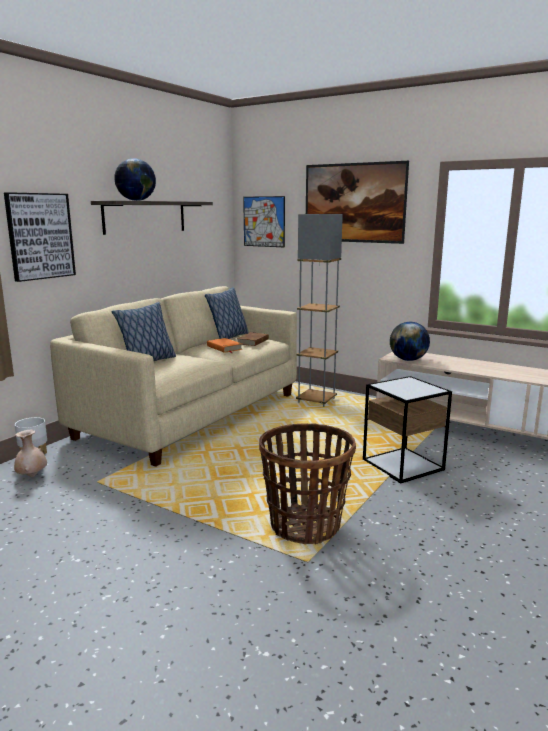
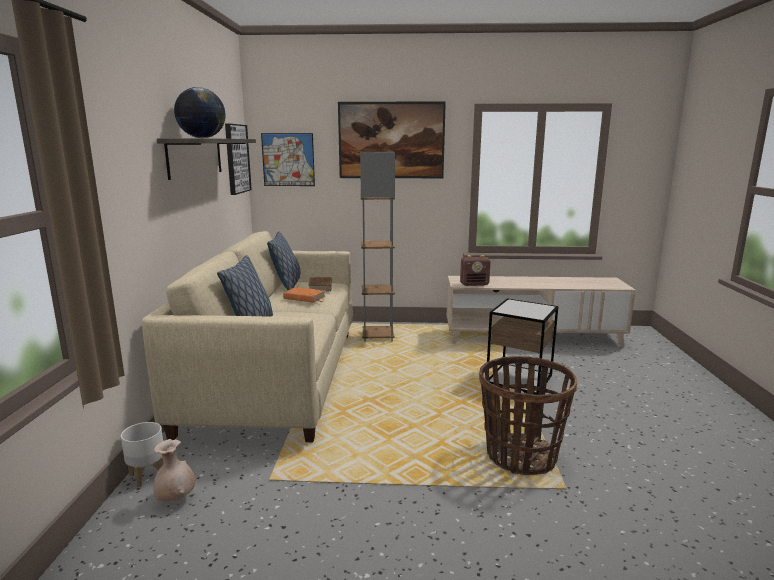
camera: 30 degrees left, 0 degrees up
(40, 236) = (120, 185): picture -> picture (236, 159)
(408, 360) = (474, 284): globe -> radio

